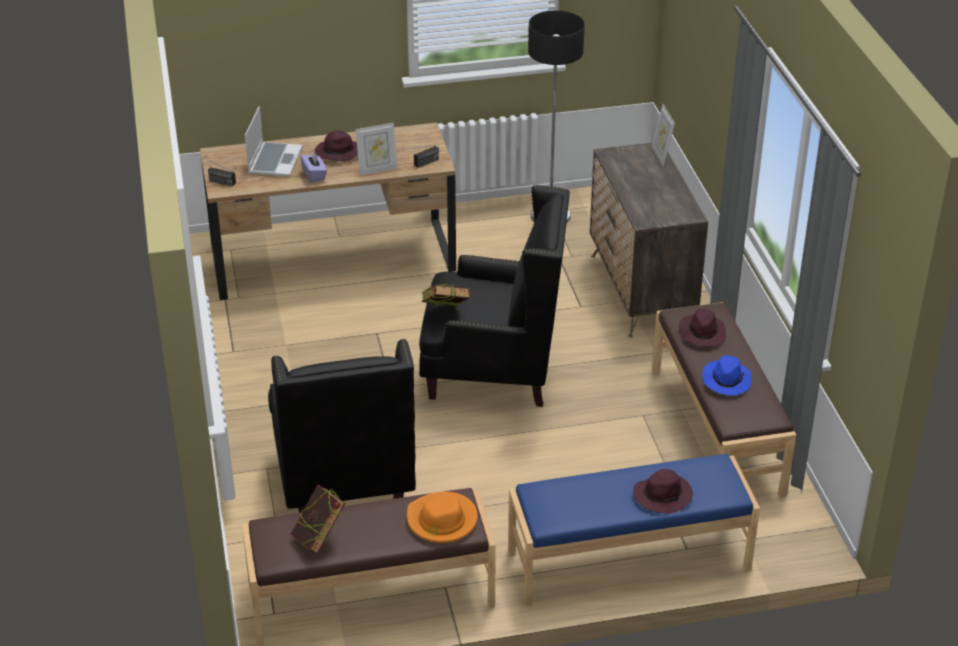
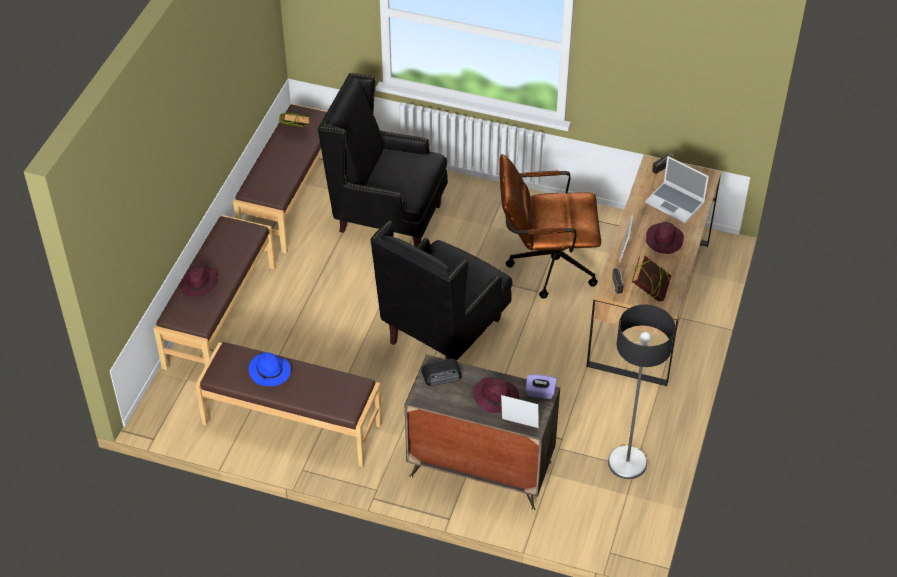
camera: 120 degrees right, 10 degrees up
(314, 175) = (639, 217): purple tissue box -> purple tissue box (540, 393)
(331, 340) = (545, 265): none -> brown office chair
(441, 521) = (266, 183): orange hat -> none
(445, 314) = (449, 254): book -> book (649, 292)
(629, 561) = (219, 316): blue bench -> brown bench
(650, 213) = (442, 374): none -> radio
(702, 333) = (329, 387): purple hat -> purple hat (496, 397)

